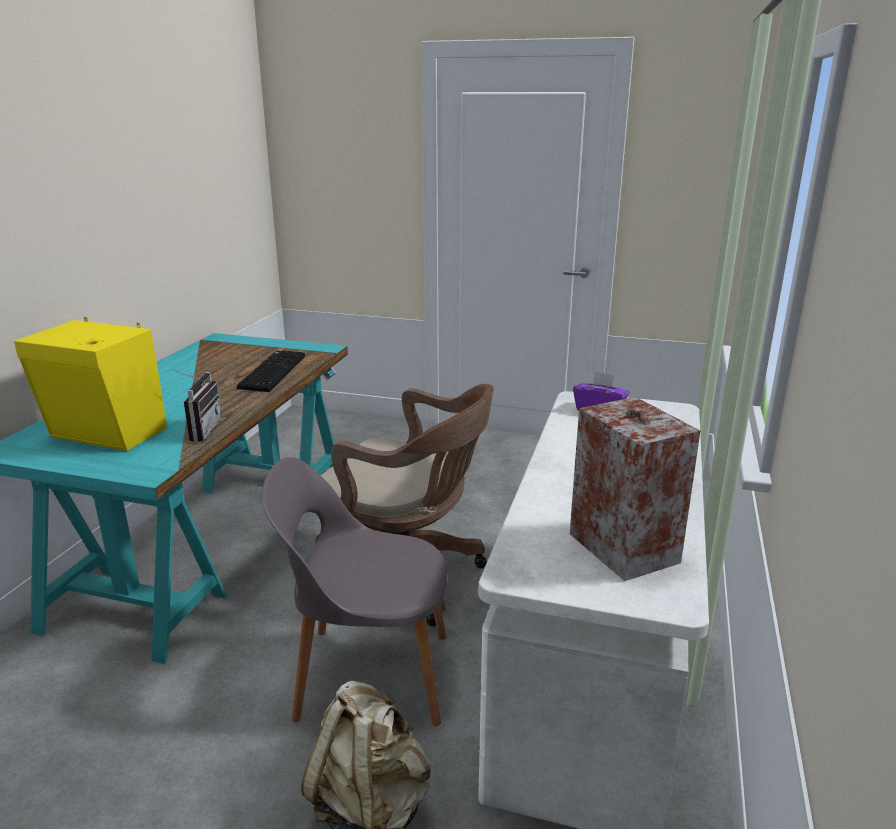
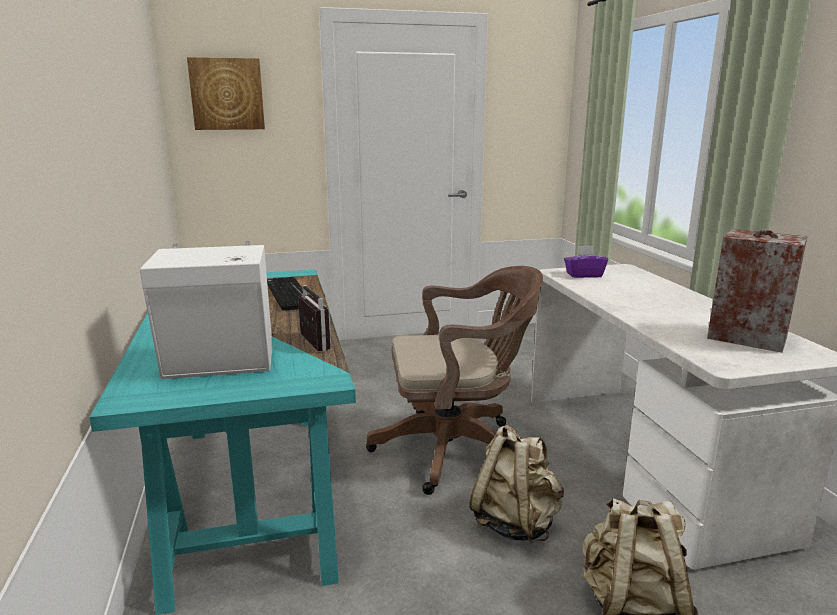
camera: 30 degrees left, 5 degrees down
(107, 435) = (221, 365): yellow speaker -> white speaker
(325, 141) = (227, 94): none -> picture
(368, 674) = (515, 523): grey chair -> beige backpack

